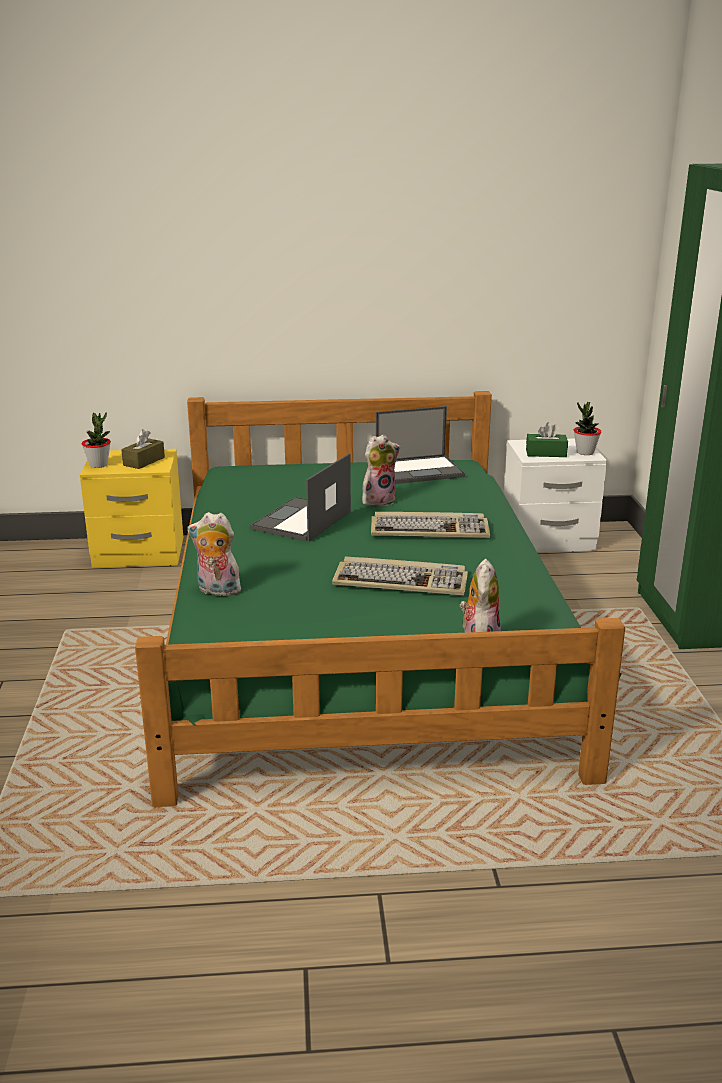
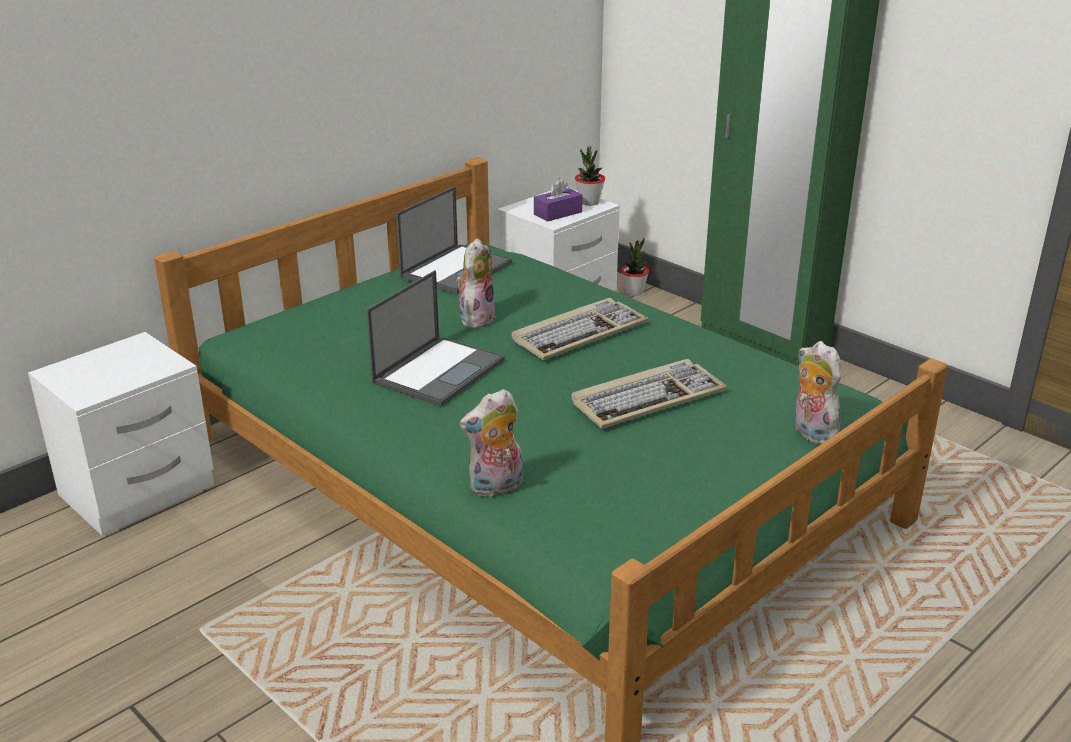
camera: 40 degrees left, 5 degrees up
(99, 465) = (79, 388): potted plant -> potted plant (633, 292)
(138, 553) = (138, 492): yellow nightstand -> white nightstand
(144, 461) = (134, 363): brown tissue box -> none
(301, 521) = (439, 370): laptop -> laptop turned 135 degrees counterclockwise
(546, 453) = (558, 213): green tissue box -> purple tissue box

